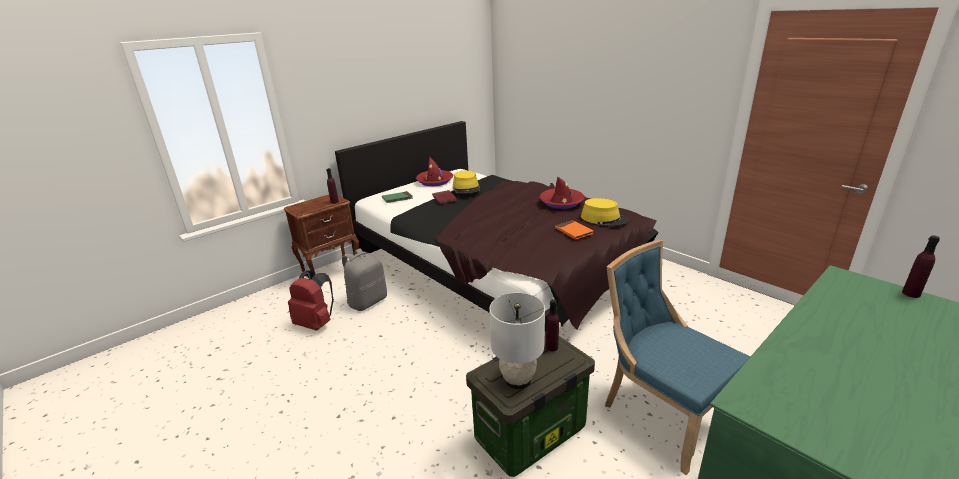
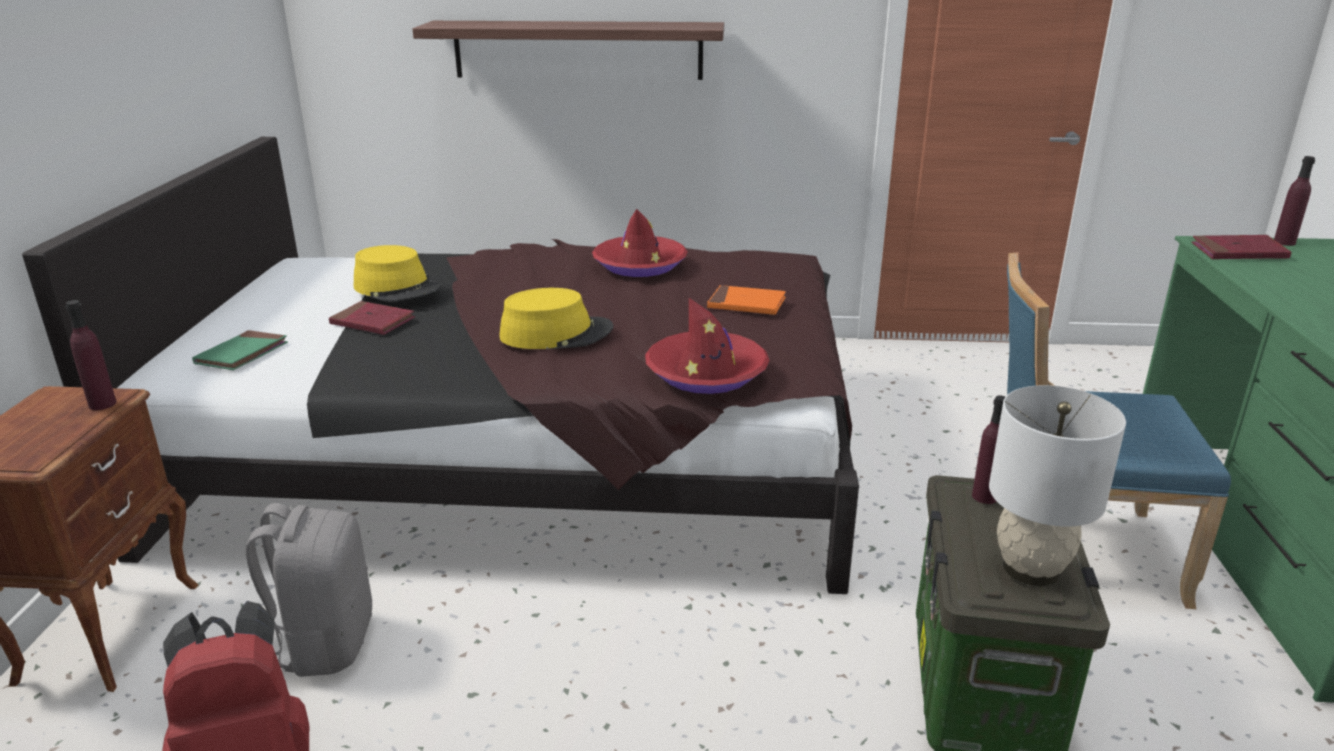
camera: 45 degrees left, 0 degrees up
(435, 181) = (278, 295): red hat -> red hat (706, 373)
(588, 98) = (578, 50): none -> shelf
(604, 219) = (754, 272): yellow hat -> yellow hat (556, 333)
(851, 287) = (1238, 252): none -> red book

